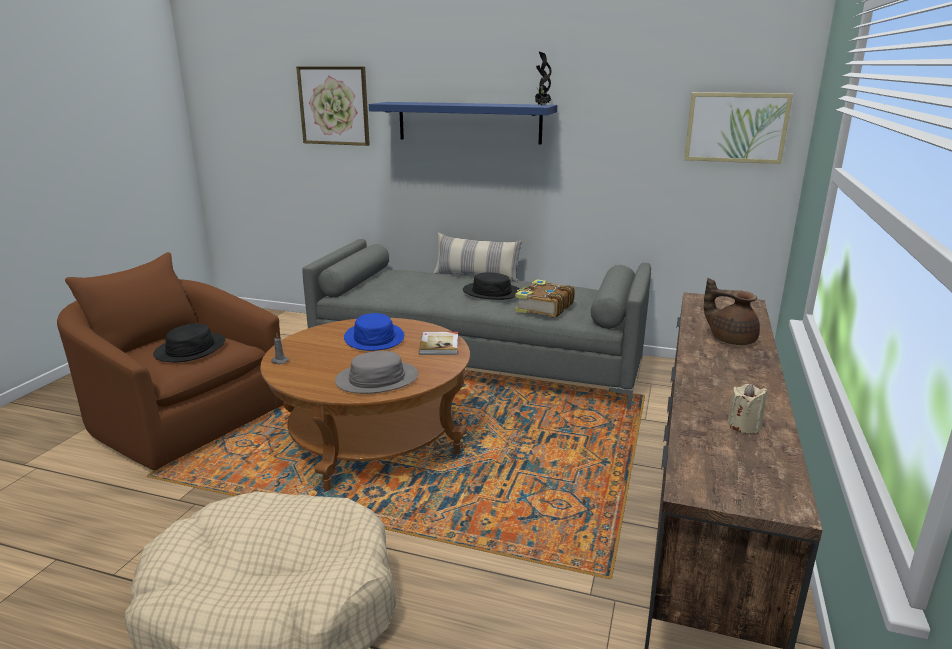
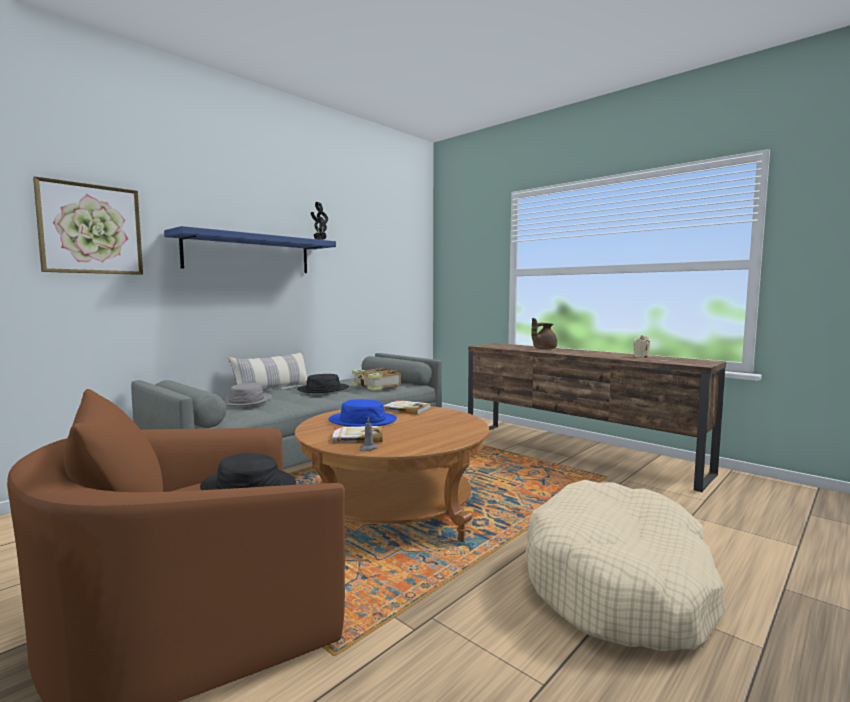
camera: 65 degrees left, 15 degrees down
(314, 349) = (357, 437): none -> book
(377, 379) = (450, 427): grey hat -> grey hat (246, 401)
(736, 127) = (406, 263): picture -> none

